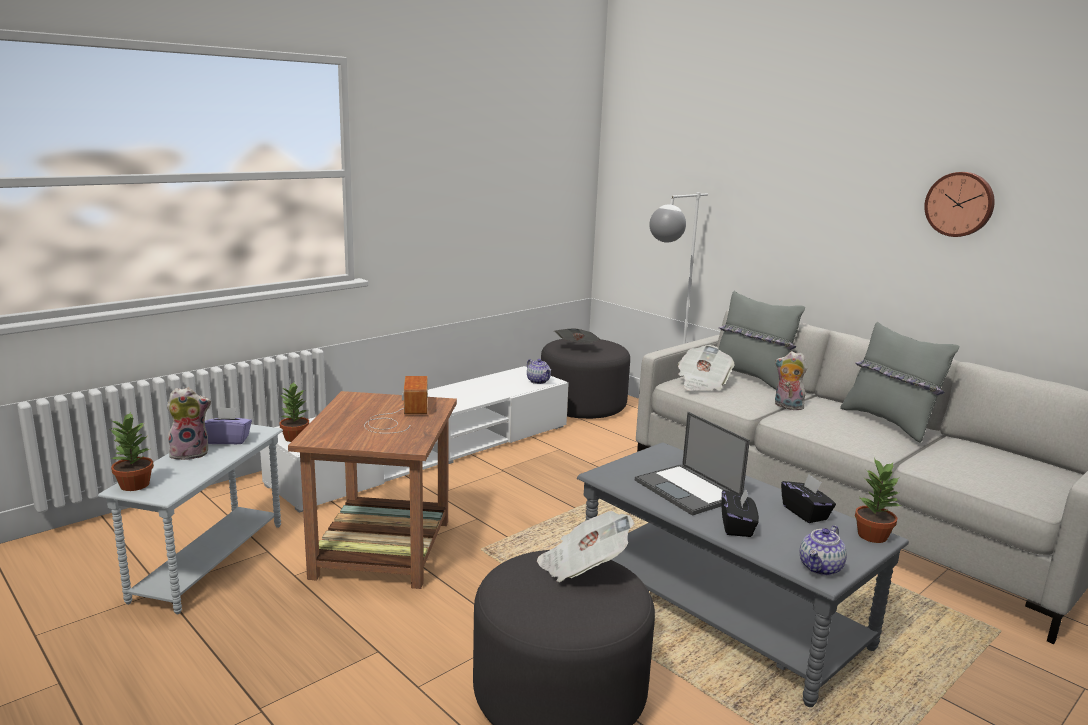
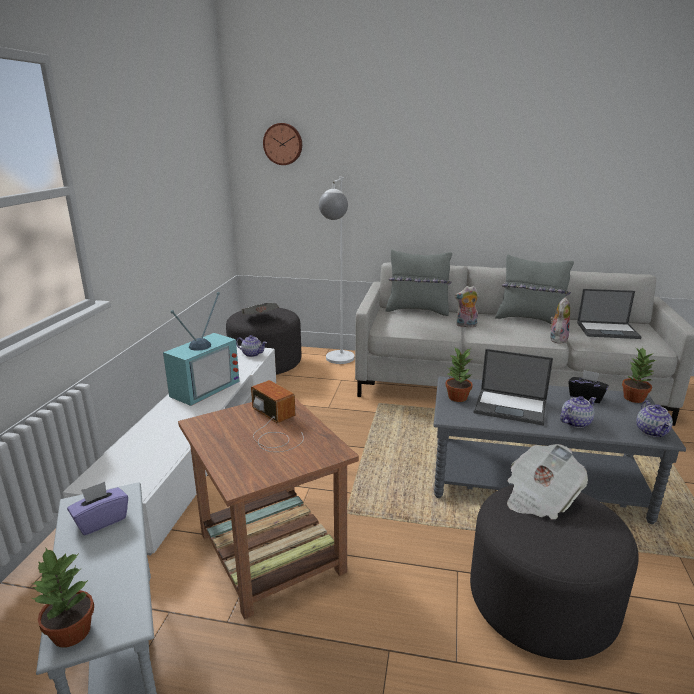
camera: 35 degrees left, 5 degrees up
(191, 453) = (81, 556): plush toy -> plush toy (557, 339)
(294, 438) = (114, 484): potted plant -> potted plant (458, 397)
(453, 395) = (203, 387): none -> television
(702, 384) = (400, 324): newspaper -> none
(737, 526) = (575, 422): black tissue box -> teapot
(960, 204) = (539, 167): wall clock -> wall clock (283, 144)
(990, 463) = (608, 330): none -> laptop

